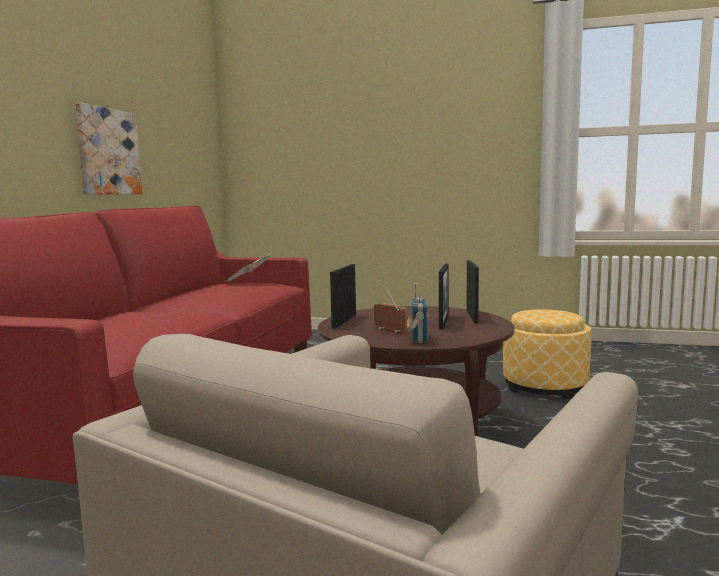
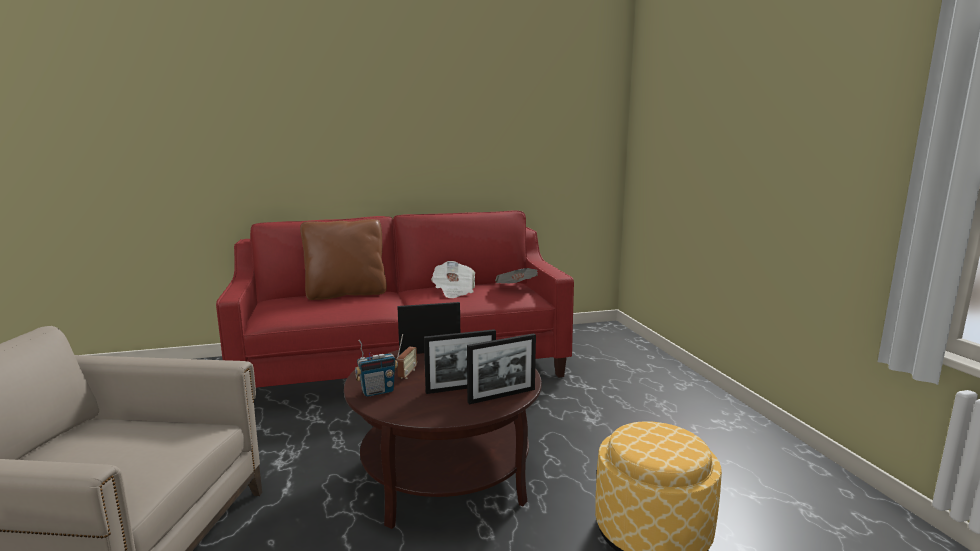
camera: 60 degrees right, 5 degrees up
(105, 318) = (346, 294): none -> brown pillow
(108, 152) = (454, 164): picture -> none
(213, 292) = (454, 292): none -> newspaper

